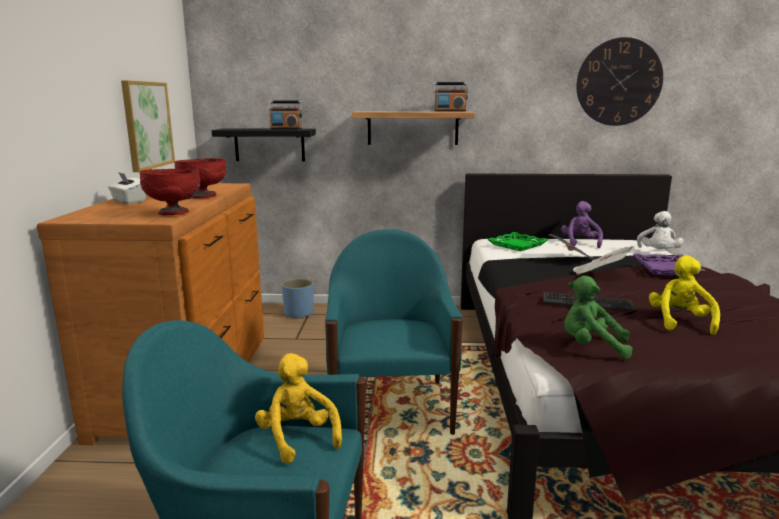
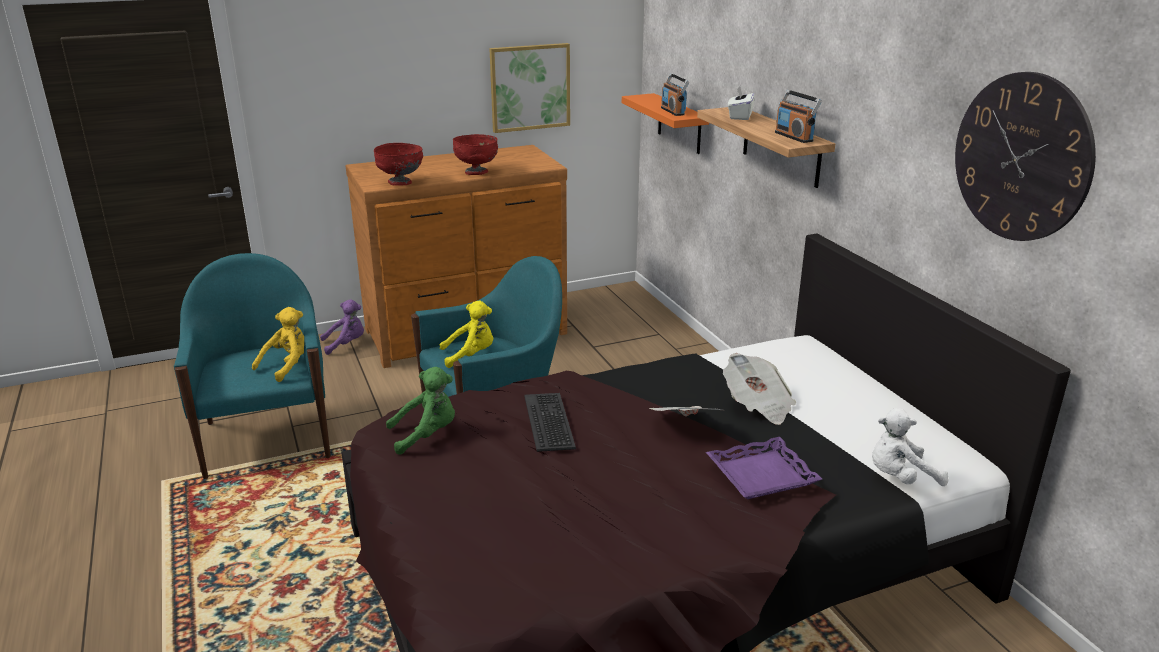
camera: 65 degrees right, 10 degrees up
(129, 201) = (436, 160): white tissue box -> white tissue box (740, 116)
(269, 145) = (679, 124): black shelf -> orange shelf
(299, 313) = (654, 329): blue planter -> none
(517, 245) = (794, 361): green tray -> none
(580, 243) = (871, 406): purple plush toy -> purple plush toy (346, 344)
(591, 347) = (426, 435): green plush toy -> green plush toy turned 75 degrees clockwise
(679, 322) = (534, 485): yellow plush toy -> yellow plush toy (470, 355)

